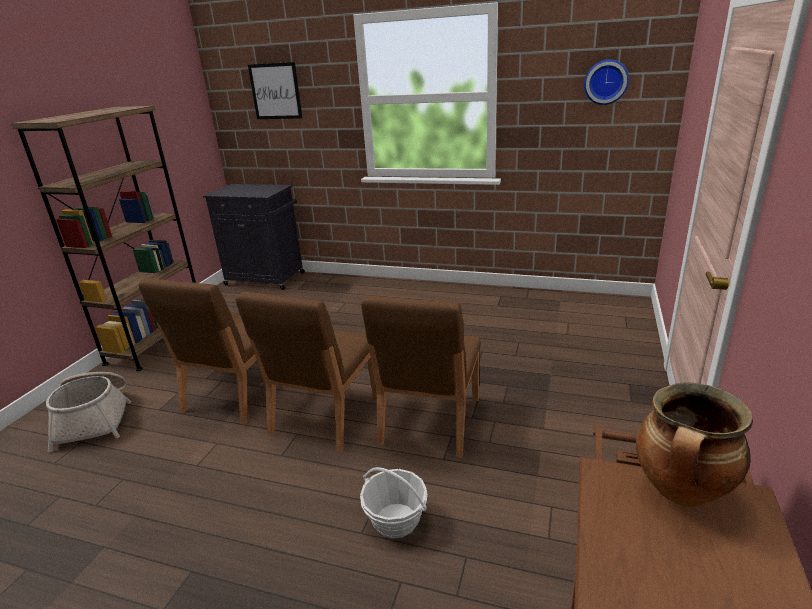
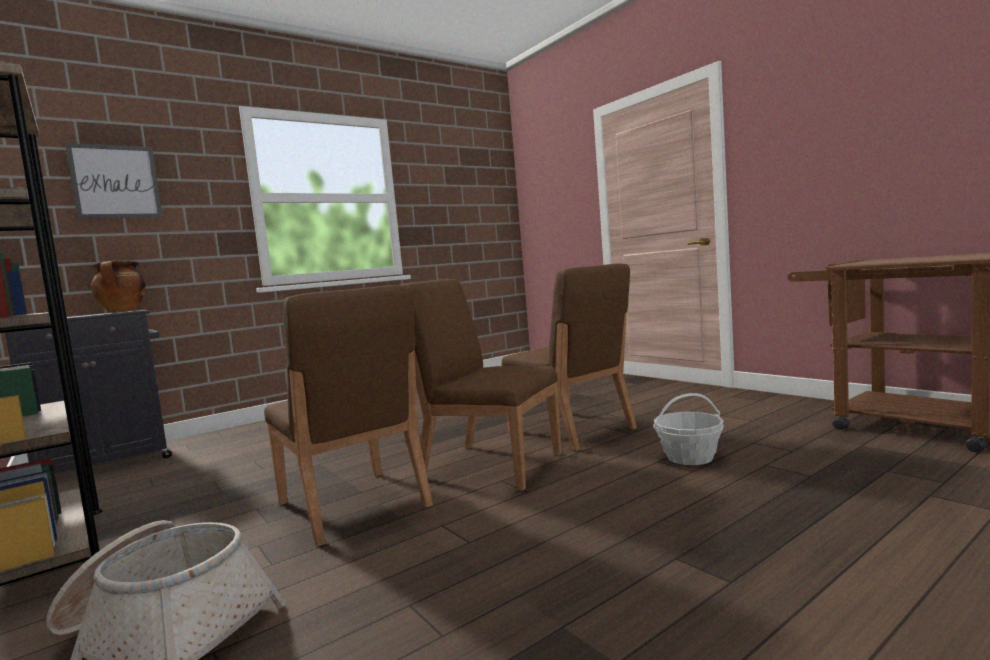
camera: 55 degrees left, 20 degrees down
(324, 415) = (490, 465): brown chair -> brown chair turned 150 degrees clockwise
(606, 82) = (472, 190): wall clock -> none
(681, 492) = (872, 259): cooking pot -> cooking pot (123, 311)

